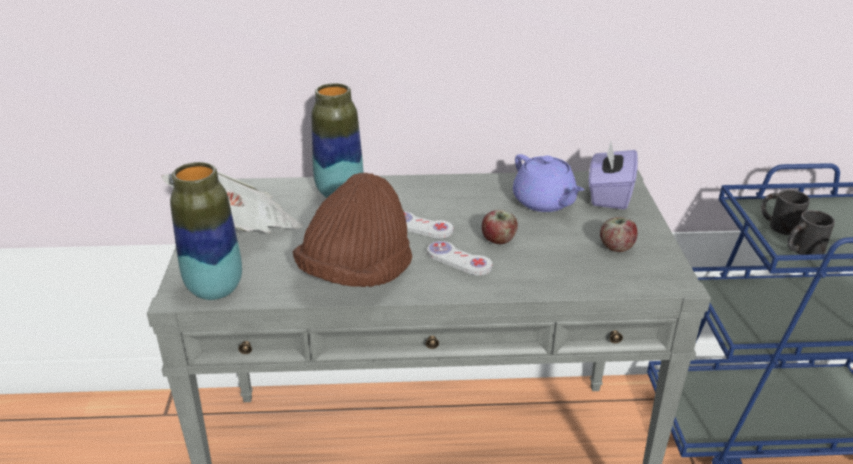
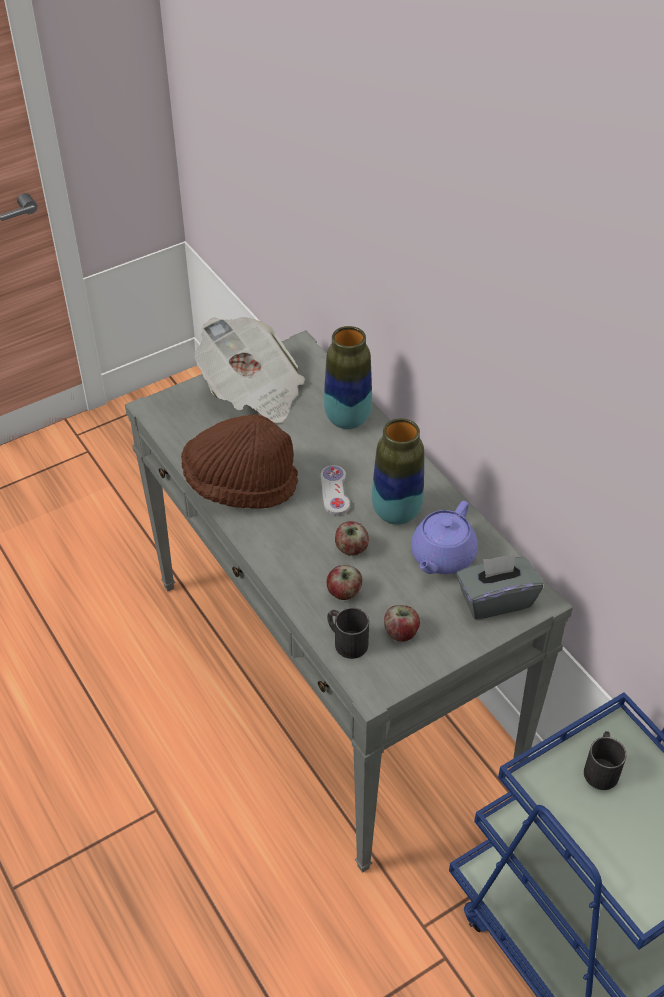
camera: 60 degrees right, 15 degrees up
(215, 289) = (170, 421): vase -> vase (396, 512)
(459, 260) = (303, 535): white game controller -> none
(548, 260) = (344, 592): none -> apple
(609, 195) = (495, 599): purple tissue box -> grey tissue box
(802, 250) = (562, 797): black mug -> black mug (346, 640)

